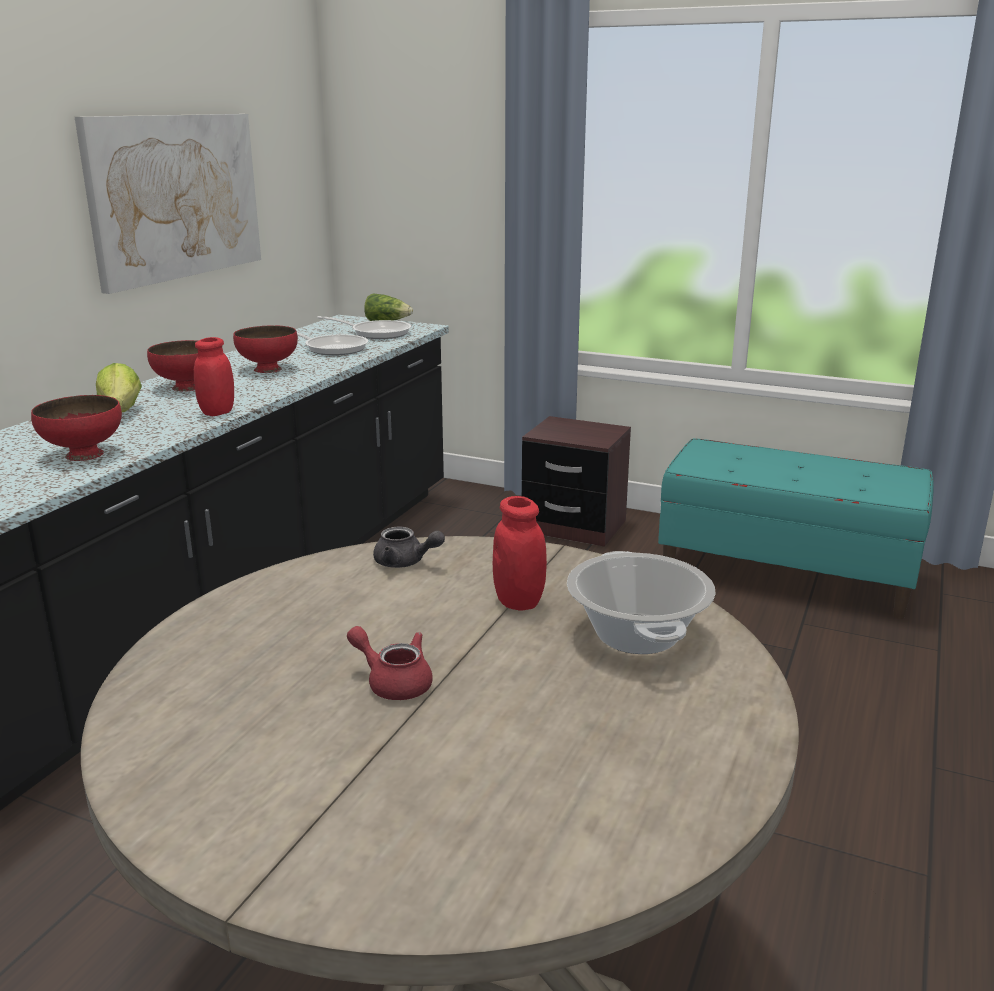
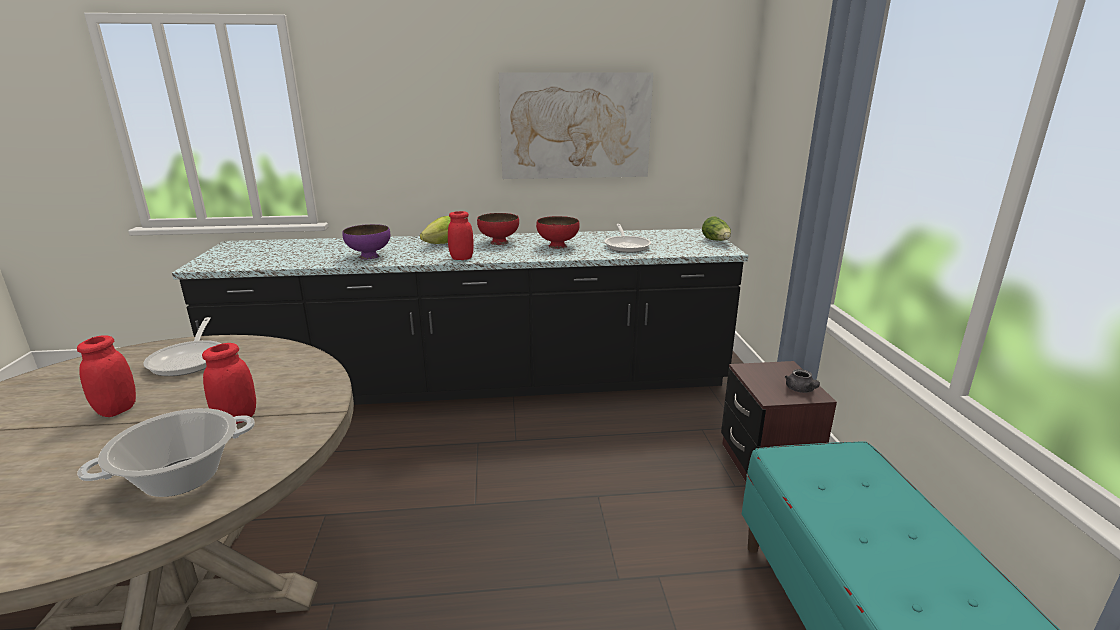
camera: 60 degrees right, 0 degrees up
(84, 454) = (369, 256): red bowl -> purple bowl
(376, 333) = (684, 245): frying pan -> frying pan (190, 359)
(393, 682) = (117, 410): red teapot -> red jar
(405, 562) = (293, 368): grey teapot -> grey teapot (801, 390)

